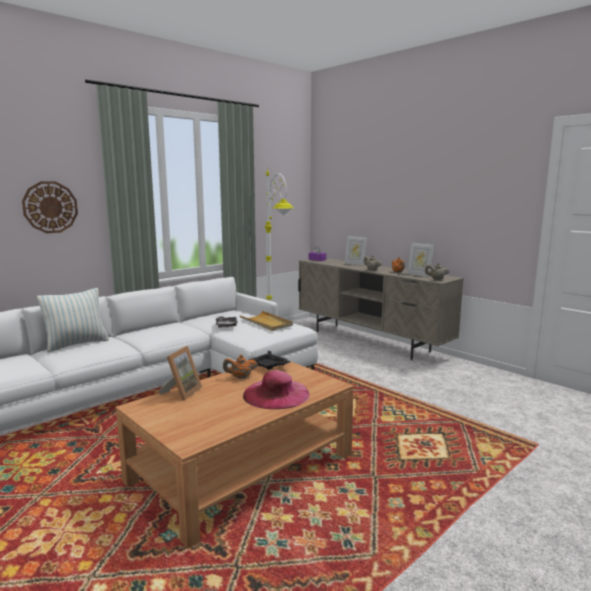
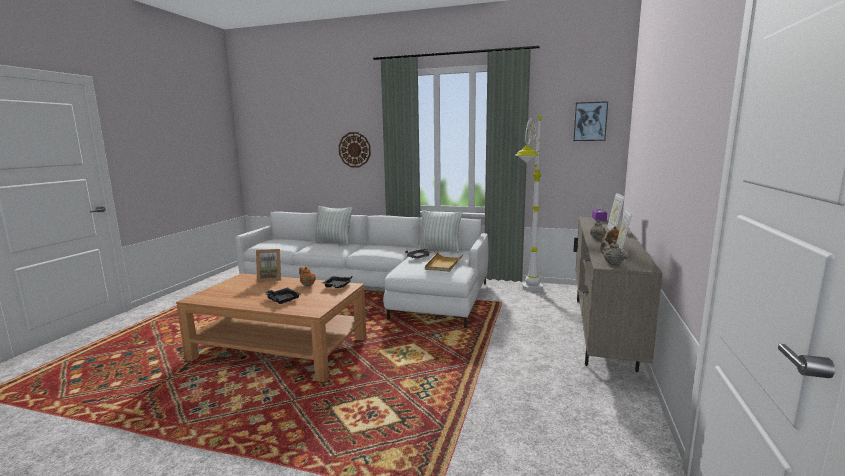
camera: 60 degrees right, 0 degrees up
(213, 316) = (440, 250): none -> pillow
(276, 394) = (282, 299): pink hat -> black tray
(288, 178) = (590, 121): none -> picture

